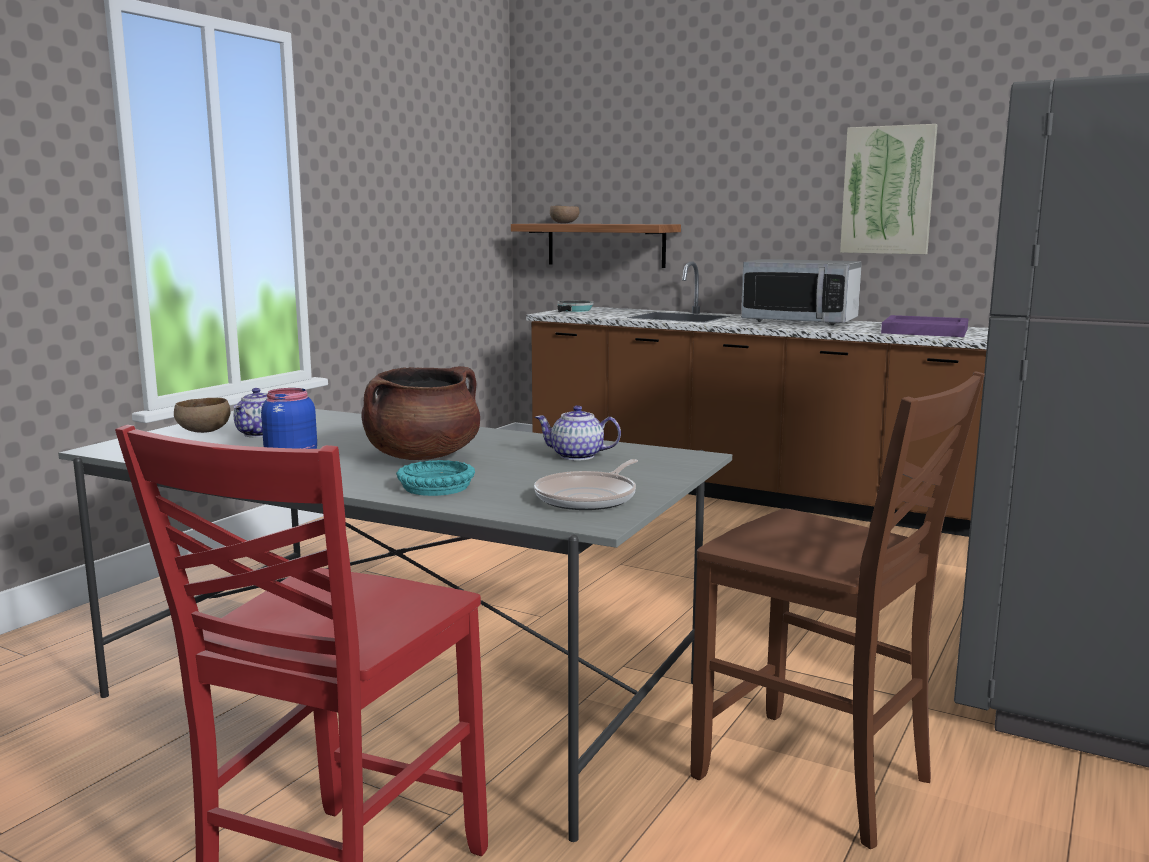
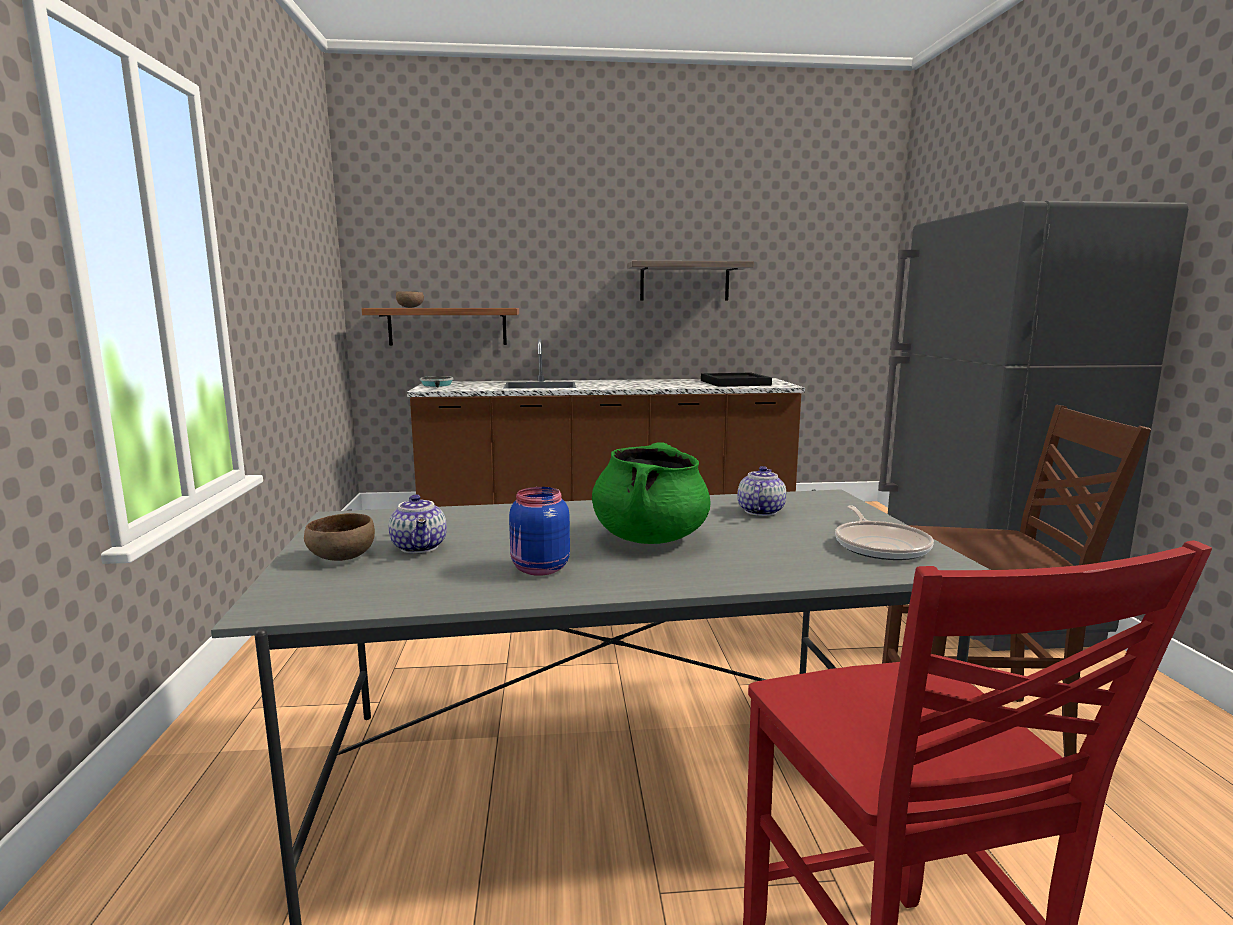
camera: 35 degrees left, 0 degrees up
(423, 456) = (650, 538): brown cooking pot -> green cooking pot
(435, 487) = (752, 565): turquoise bowl -> none
(577, 456) = (760, 511): teapot -> teapot turned 135 degrees clockwise
(800, 321) = (637, 382): microwave -> none
(888, 190) = (684, 282): picture -> shelf
(924, 331) = (734, 383): purple tray -> black tray

